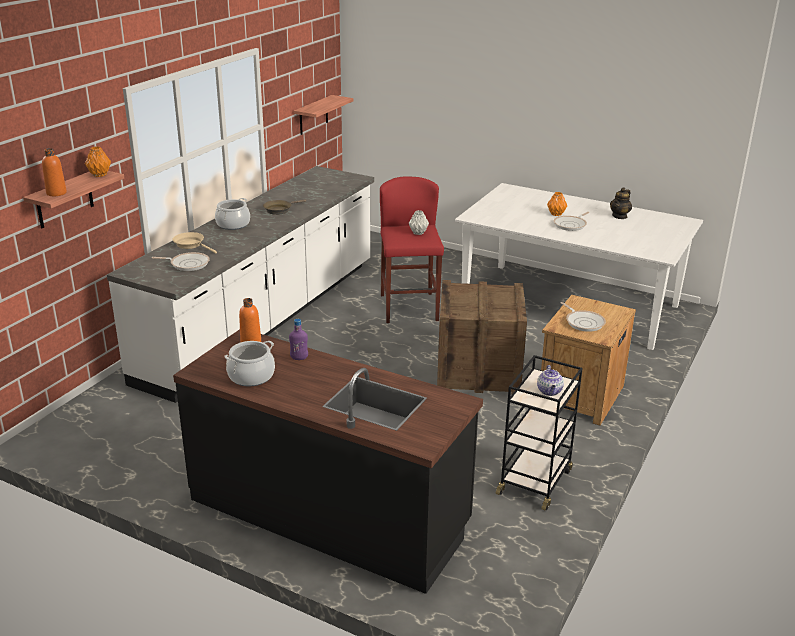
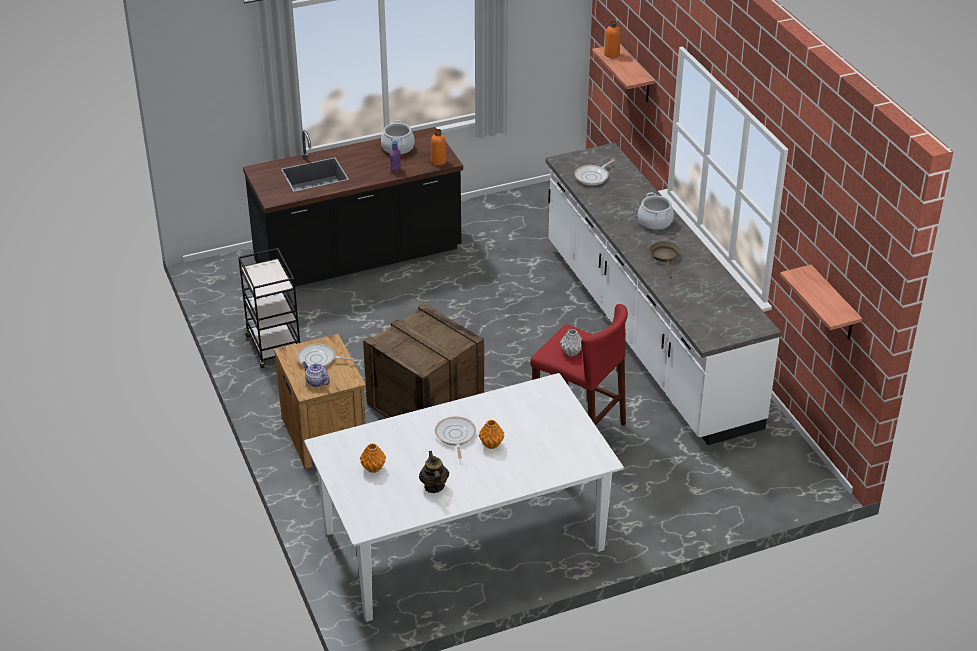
camera: 130 degrees right, 10 degrees up
(100, 175) = (635, 77): orange vase -> orange vase (373, 468)
(191, 245) = (631, 189): beige frying pan -> none
(550, 391) = (262, 277): teapot -> teapot (316, 382)

